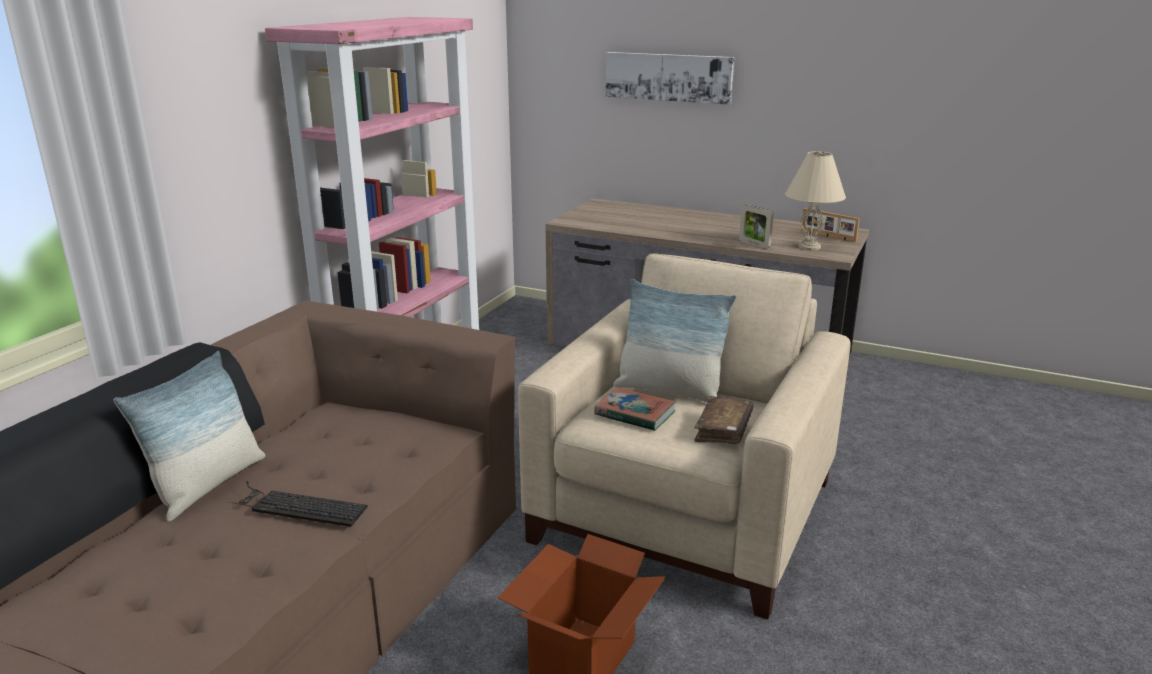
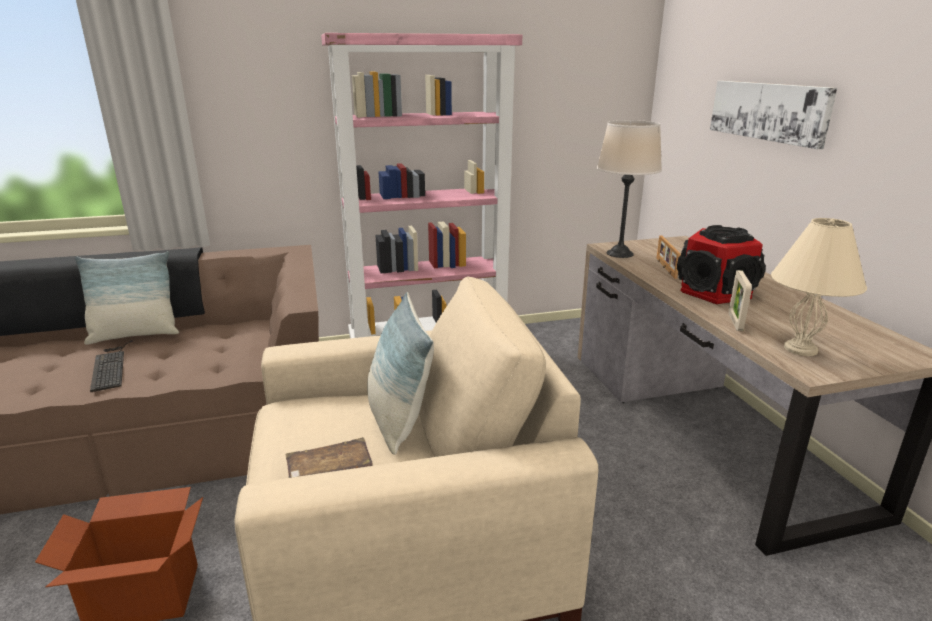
camera: 50 degrees right, 0 degrees up
(587, 224) = (619, 253): none -> beige table lamp
(635, 414) = (317, 419): book -> none
(703, 231) = (715, 292): none -> speaker
(827, 236) = (864, 347): picture frame -> picture frame (665, 268)

